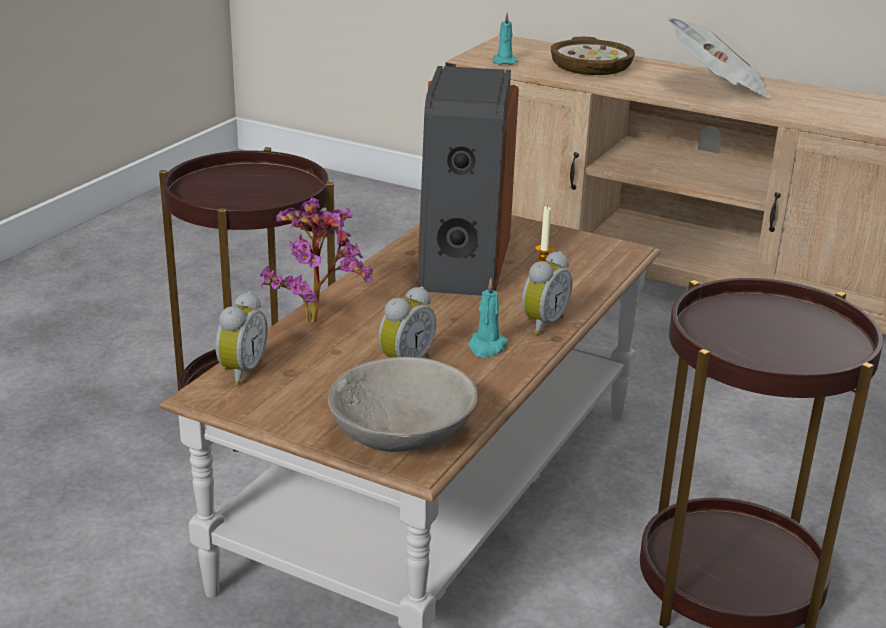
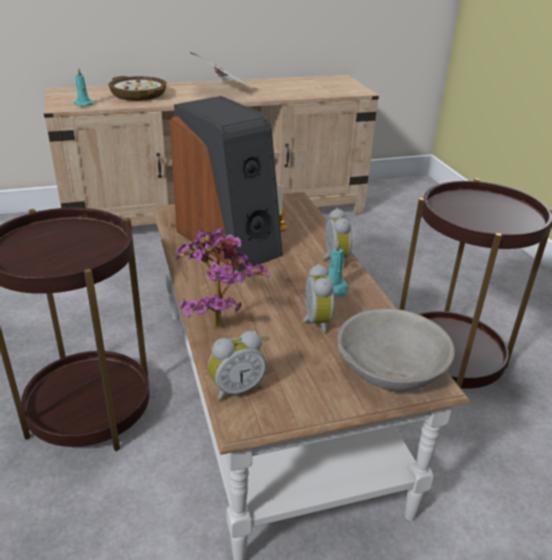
camera: 45 degrees left, 5 degrees up
(240, 371) = (236, 389): alarm clock -> alarm clock turned 90 degrees clockwise

